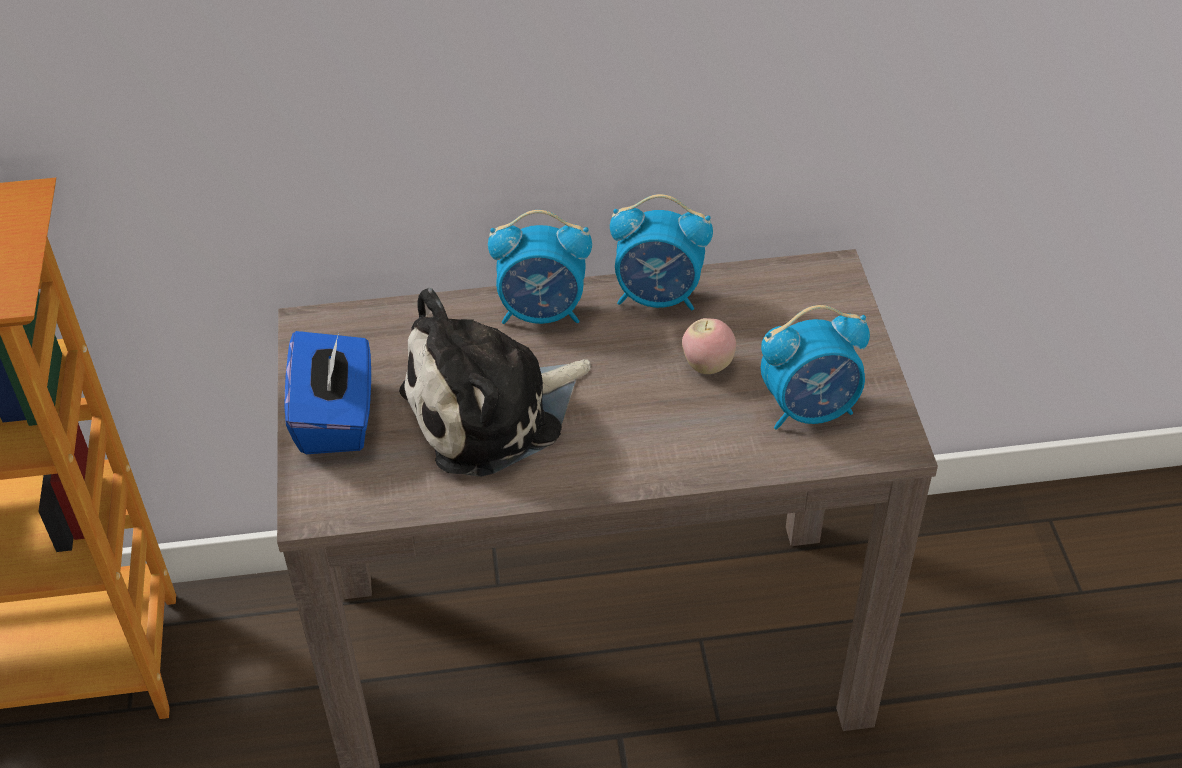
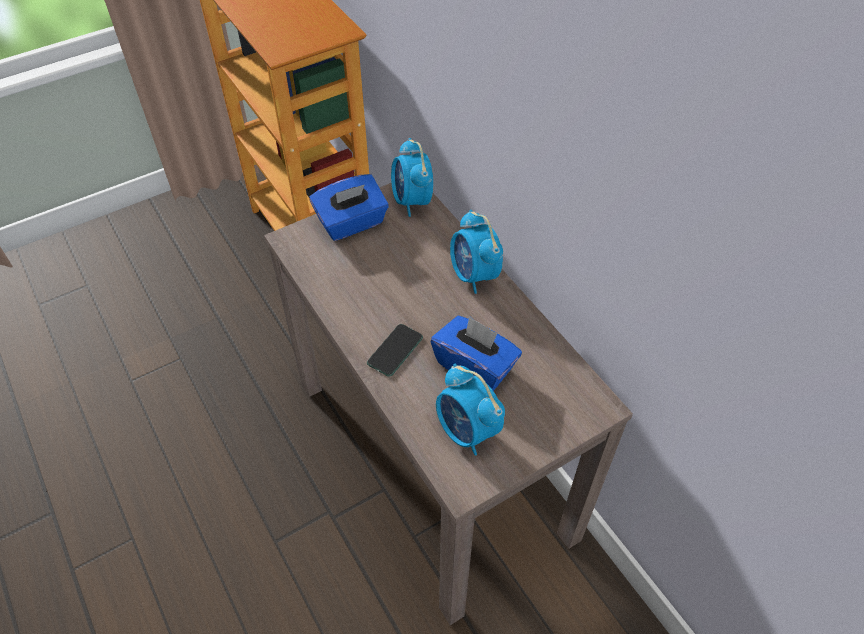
camera: 65 degrees right, 5 degrees up
(492, 411) = (387, 281): plush toy -> none
(632, 442) = (395, 351): none -> phone
(658, 297) = (519, 323): alarm clock -> alarm clock (412, 201)
(707, 366) = (475, 366): apple -> blue tissue box

